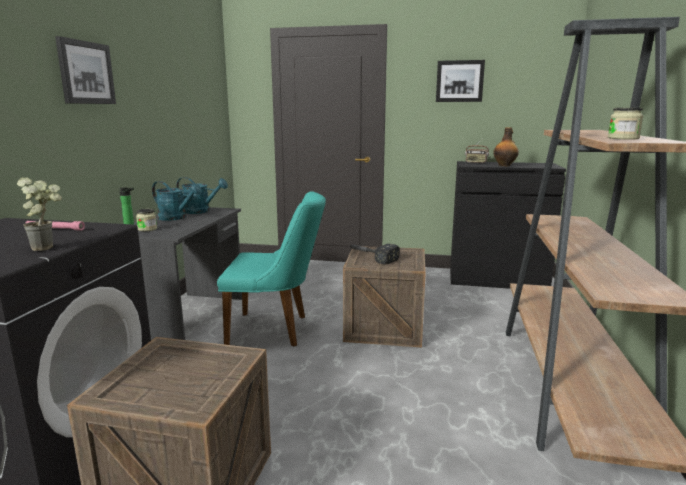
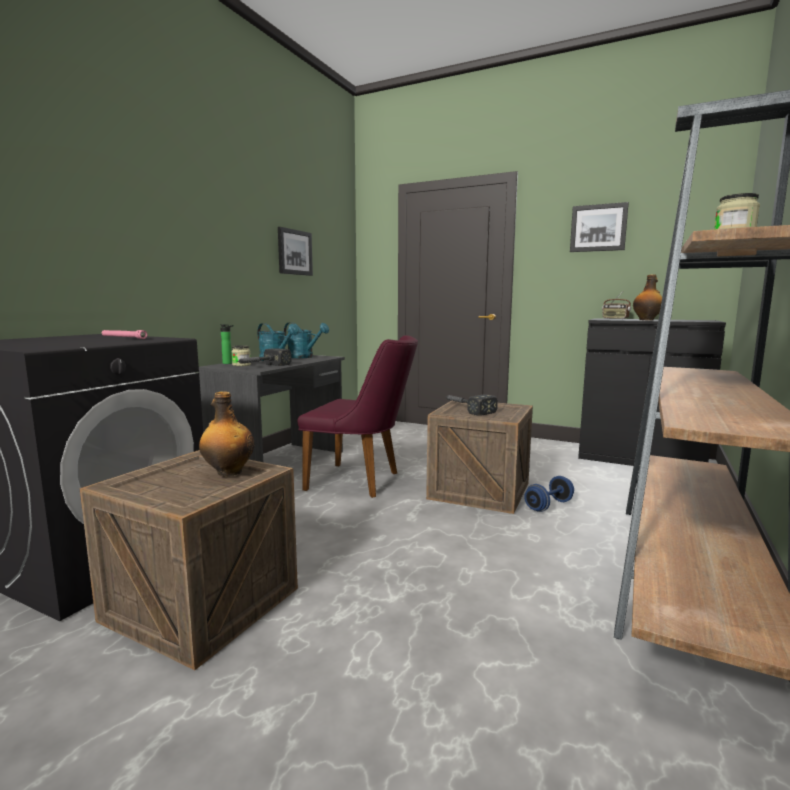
camera: 15 degrees right, 5 degrees down
(49, 247) = (98, 343): potted plant -> none
(85, 73) = (196, 214): picture -> picture (294, 252)
(171, 230) = (261, 366): none -> hammer
(208, 362) = (228, 472): none -> bottle
(276, 330) = (361, 481): turquoise chair -> purple chair
(446, 335) = (548, 505): none -> blue dumbbell

